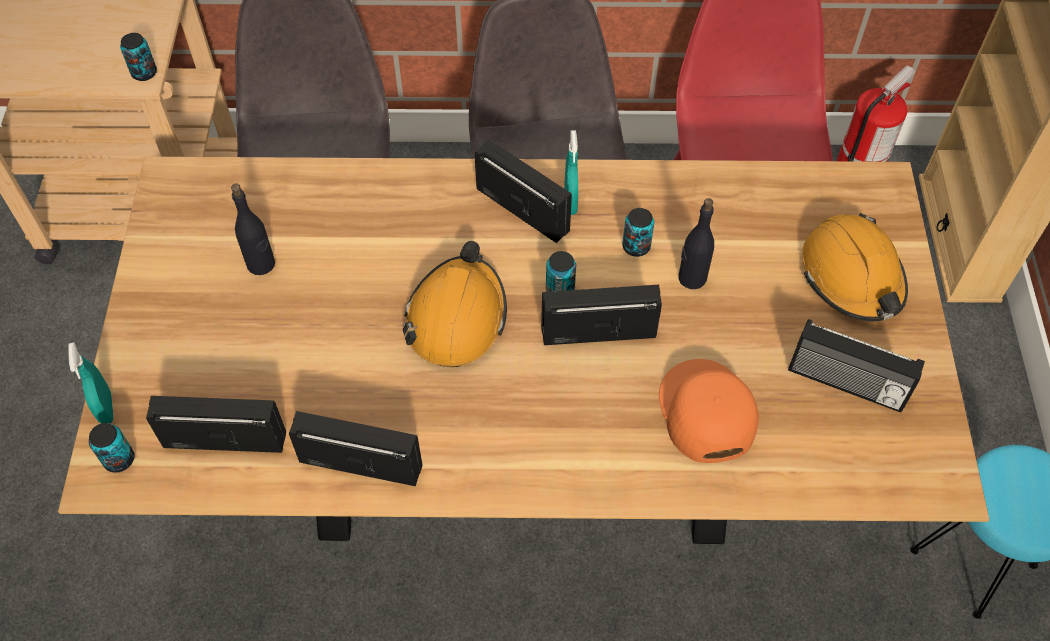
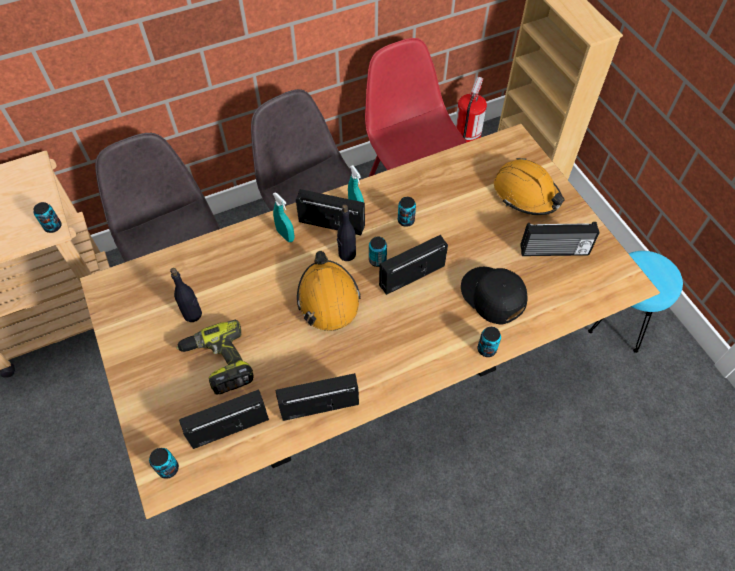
camera: 25 degrees left, 0 degrees up
(106, 408) = (142, 441): turquoise spray bottle -> turquoise spray bottle (285, 235)
(258, 345) = (218, 362): none -> power drill
(650, 488) = (486, 349): none -> can
(691, 278) = (445, 226): black bottle -> black bottle (347, 254)
(705, 412) = (492, 296): orange cap -> black cap

